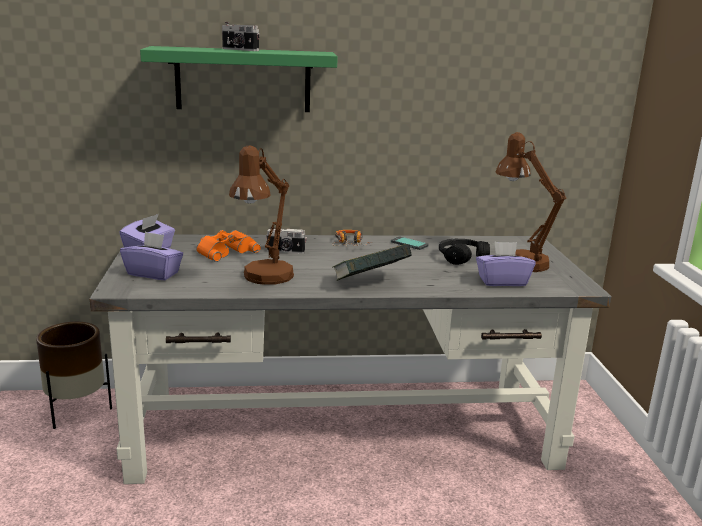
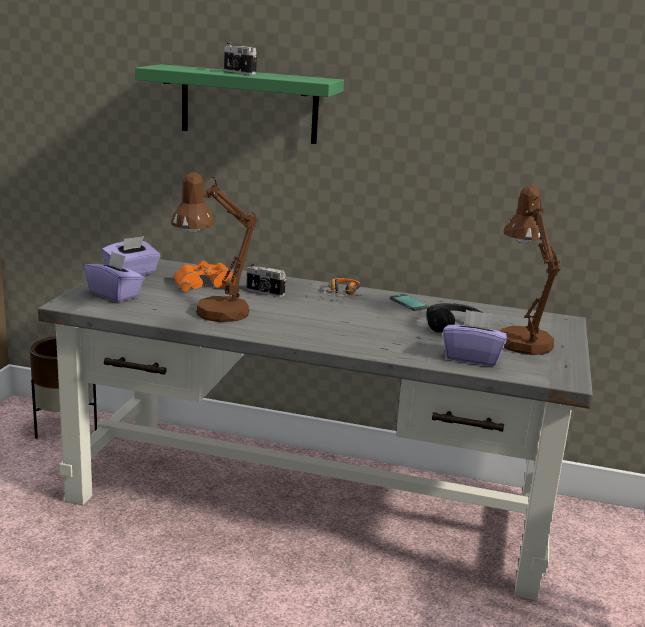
camera: 20 degrees right, 0 degrees up
(370, 283) = (319, 336): book -> none

